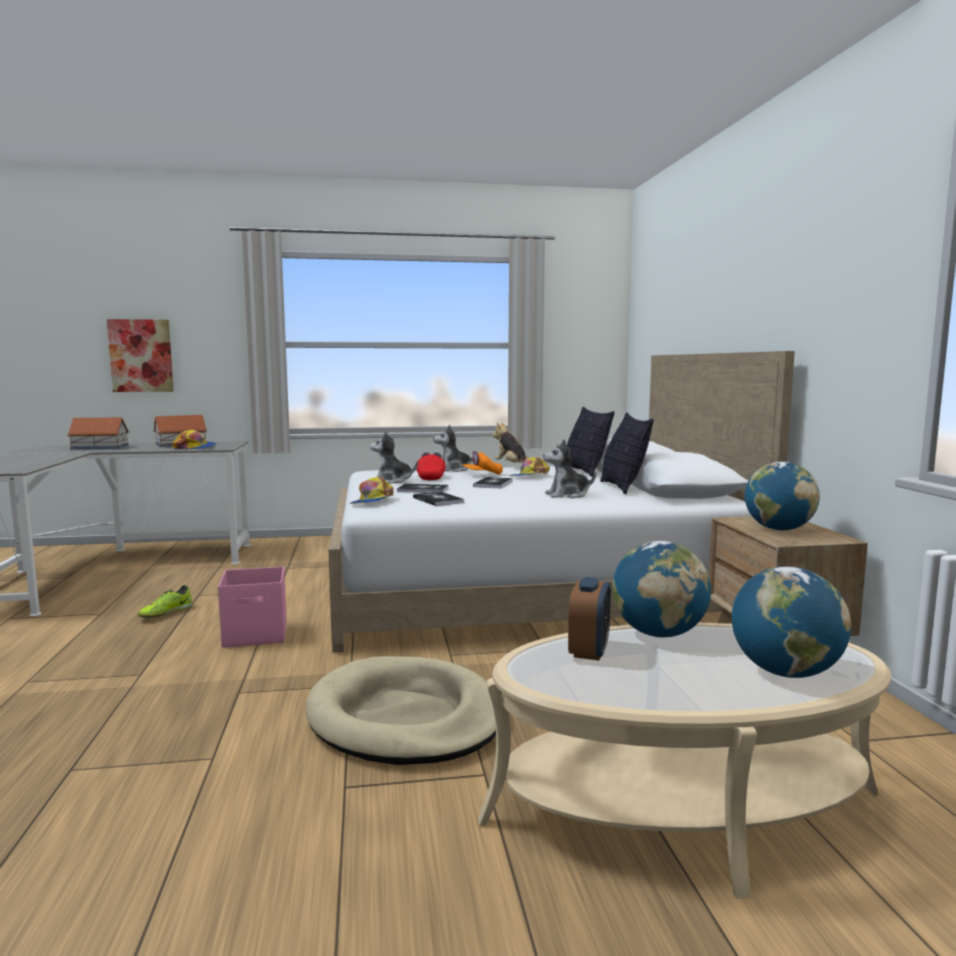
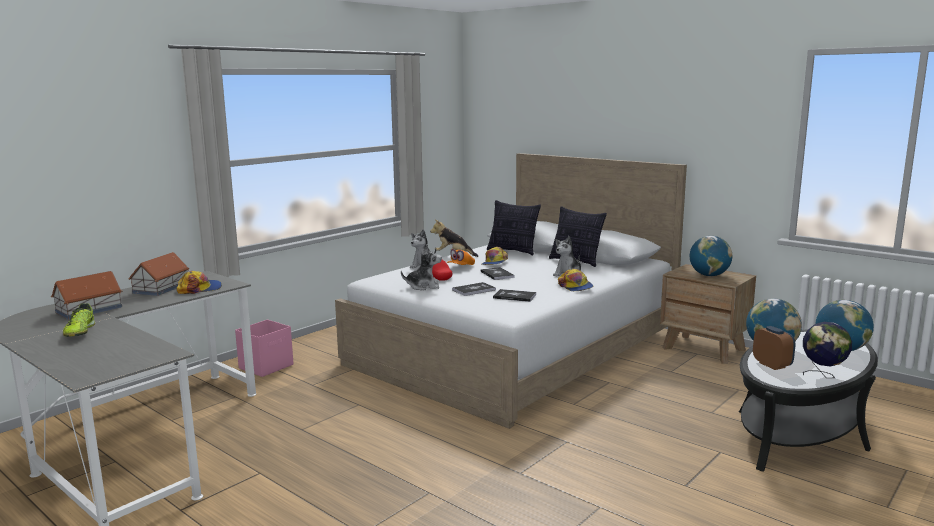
camera: 40 degrees left, 5 degrees up
(141, 355) = (69, 193): picture -> none
(165, 613) = (317, 451): shoe -> shoe (80, 332)
(256, 635) = (432, 438): pink storage box -> pink storage box (267, 366)
(372, 501) = (480, 307): cap -> cap (575, 287)
(392, 481) = (423, 286): plush toy -> plush toy turned 150 degrees counterclockwise
(405, 717) = (633, 444): beige dog bed -> none
(627, 690) = (823, 376): none -> globe
(684, 806) = (801, 429): beige coffee table -> black coffee table

